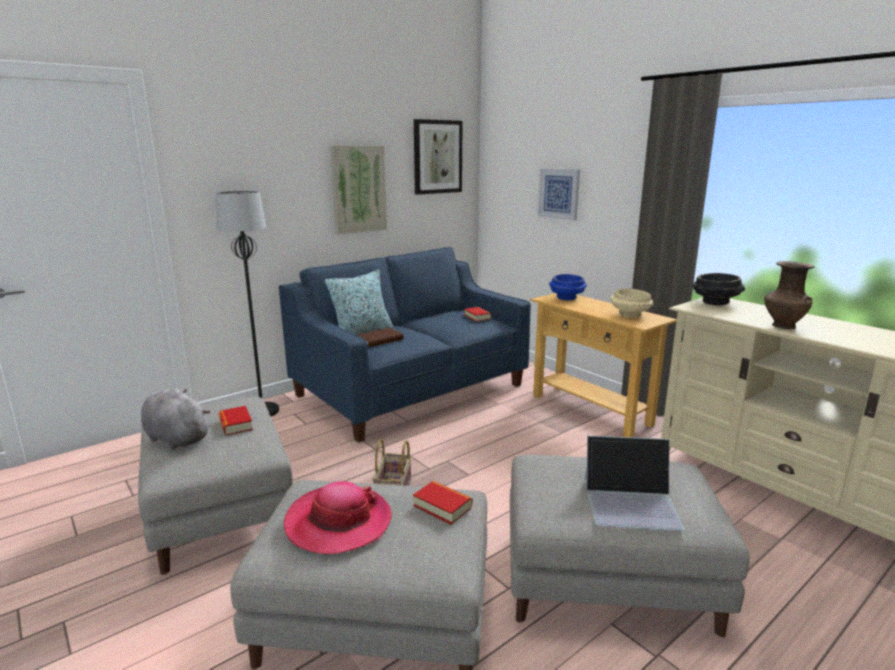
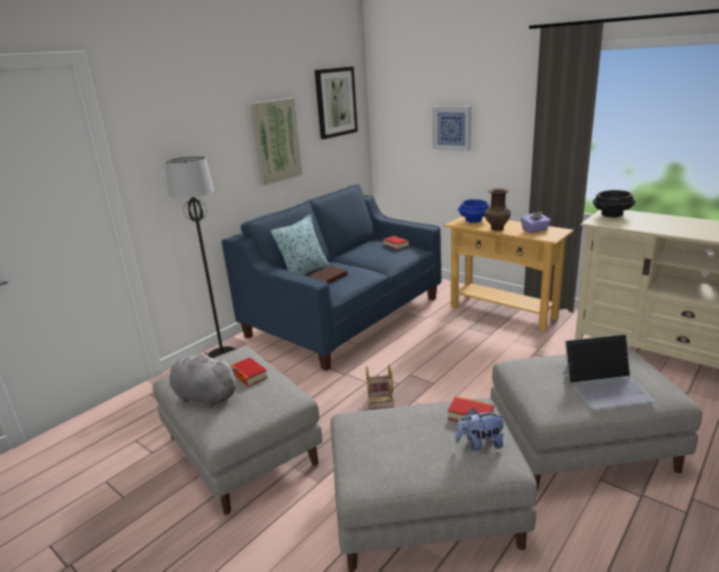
camera: 10 degrees left, 5 degrees up
(338, 522) = (398, 443): hat -> none
(431, 541) = (480, 444): none -> plush toy
(630, 315) = (535, 230): beige bowl -> purple tissue box
(782, 326) = (675, 230): brown vase -> brown vase (496, 228)

